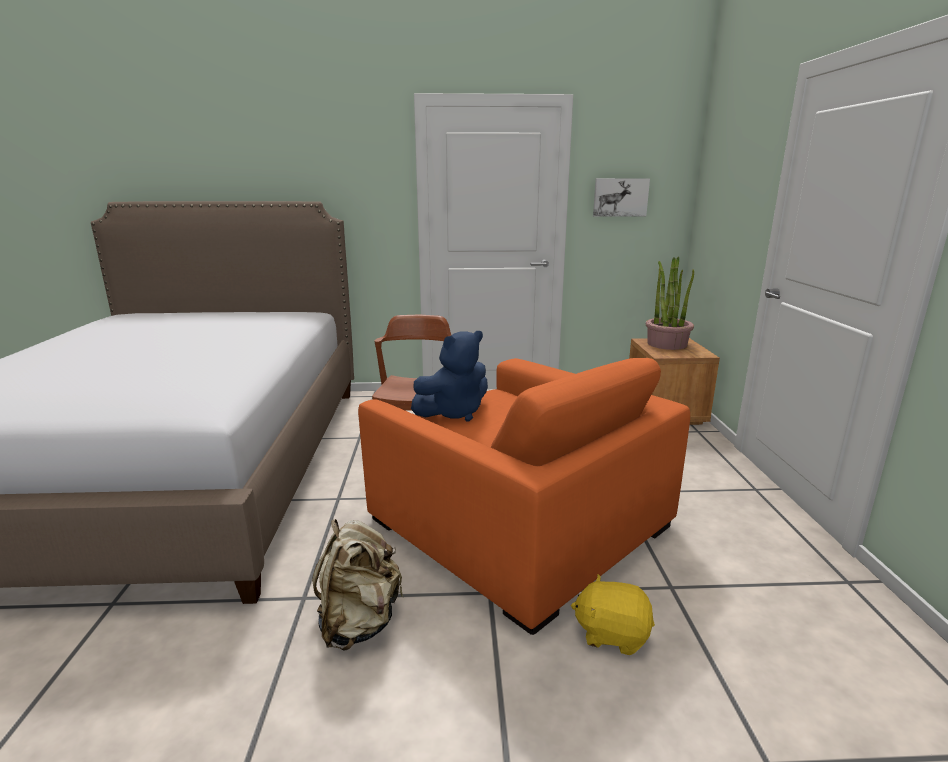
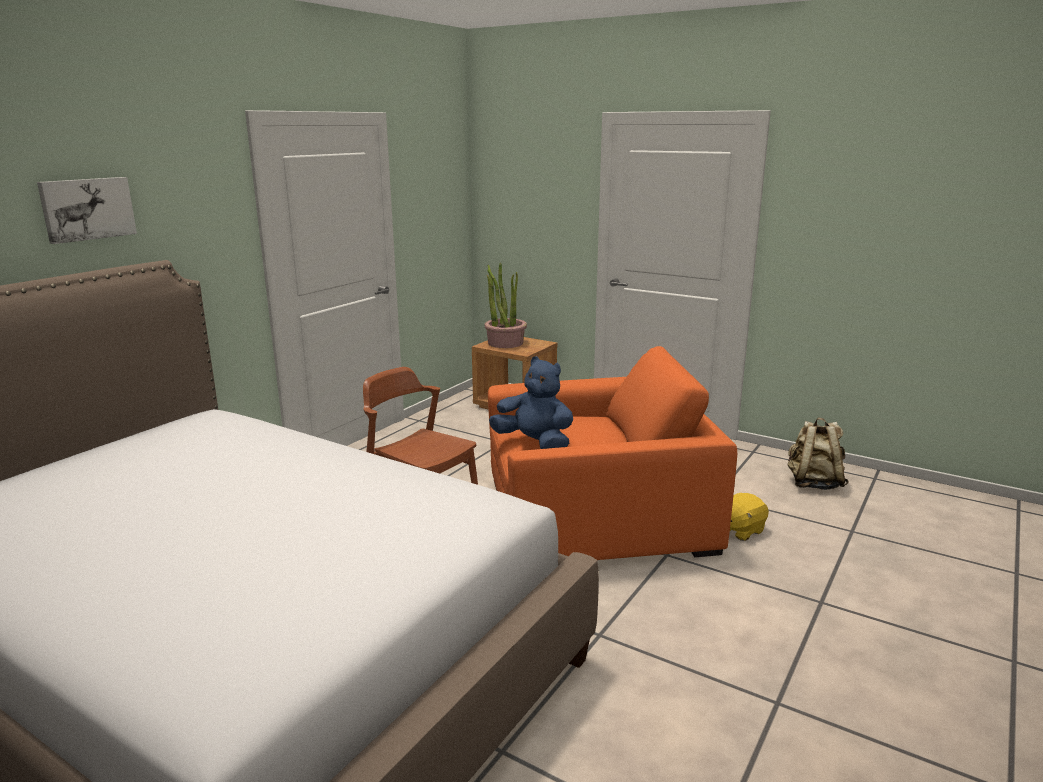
camera: 55 degrees left, 0 degrees up
(359, 623) = (654, 616): beige backpack -> beige backpack (813, 483)
(454, 412) = (535, 443): blue plush toy -> blue plush toy turned 60 degrees counterclockwise
(620, 197) = (427, 212): picture -> picture (87, 209)

